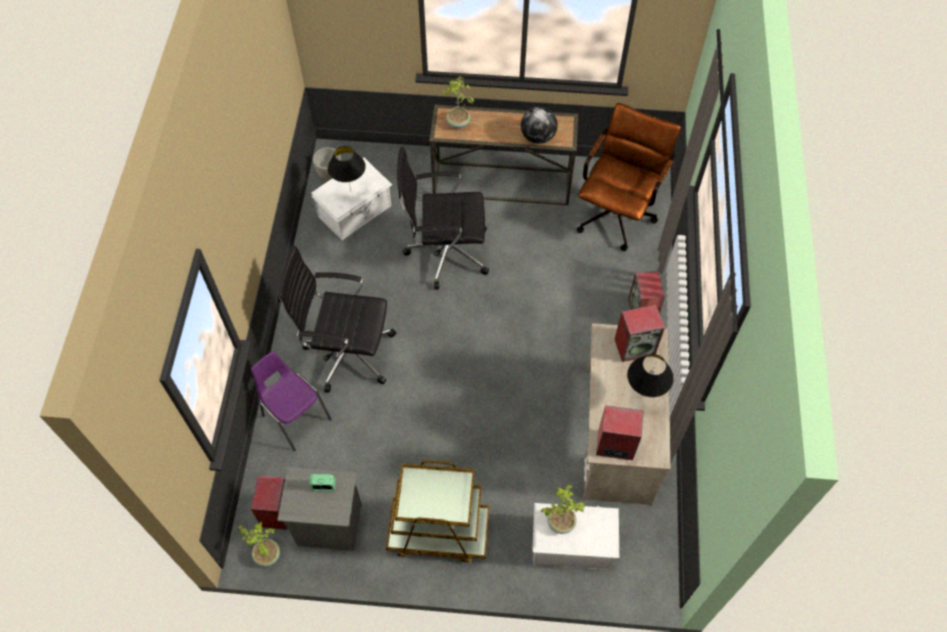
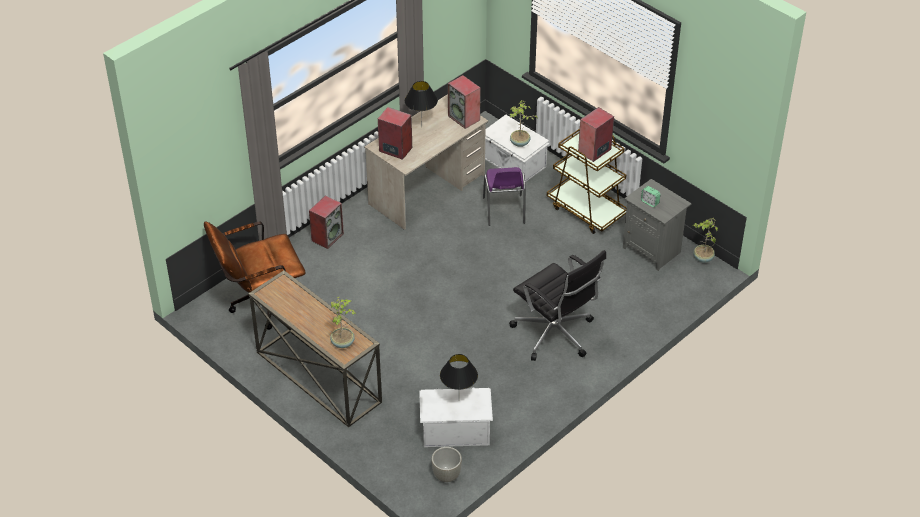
camera: 140 degrees left, 15 degrees down
(277, 511) = (680, 275): speaker -> speaker (594, 151)
(295, 416) = (626, 318): purple chair -> purple chair (504, 211)
(445, 252) = (417, 355): black office chair -> none
(538, 137) = (298, 295): globe -> none

